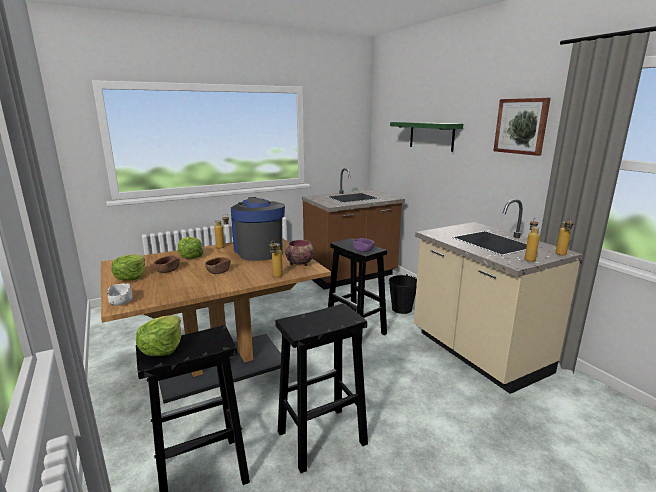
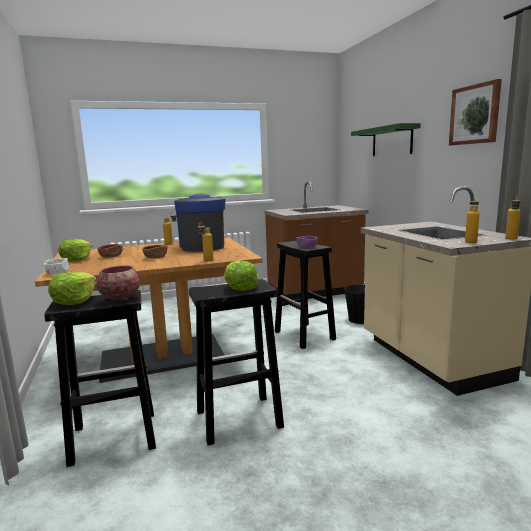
camera: 10 degrees right, 5 degrees down
(190, 256) = (137, 249): lettuce -> lettuce (240, 287)
(299, 263) = (235, 253): bowl -> bowl (120, 299)

